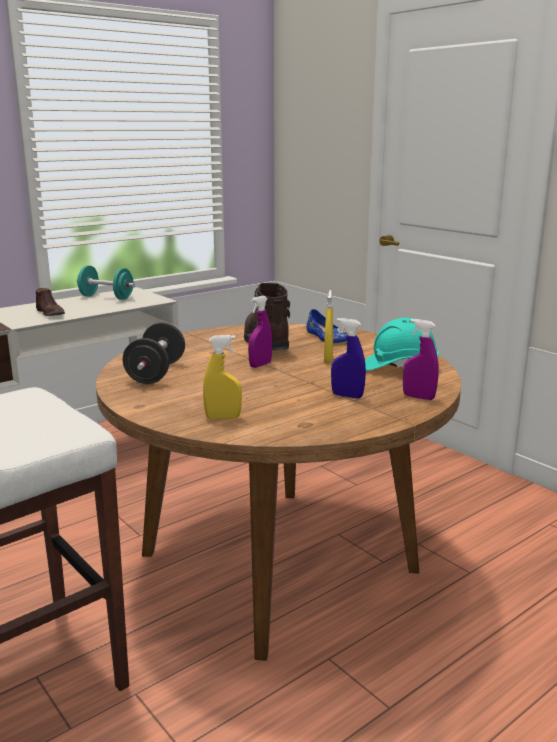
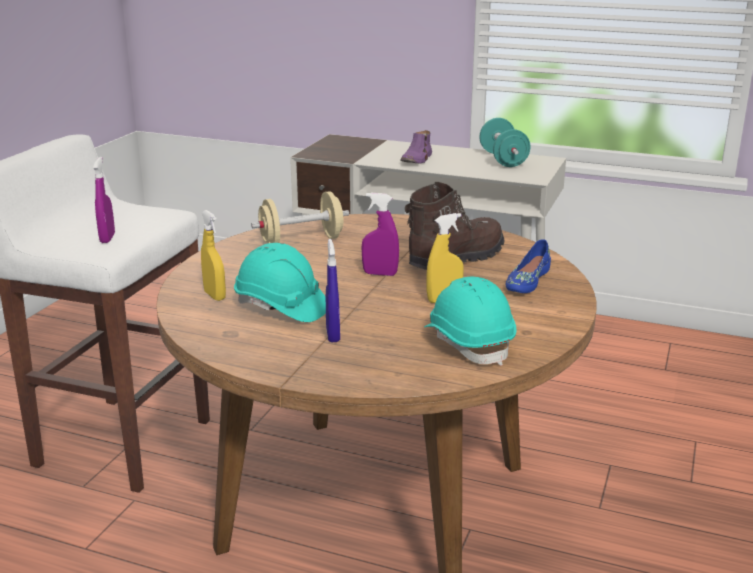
camera: 60 degrees right, 5 degrees up
(51, 313) = (417, 159): brown shoe -> purple shoe
(156, 373) = (301, 241): black dumbbell -> beige dumbbell
(278, 401) = (281, 307): none -> turquoise hard hat
(418, 397) = (372, 373): purple spray bottle -> purple spray bottle (107, 238)

